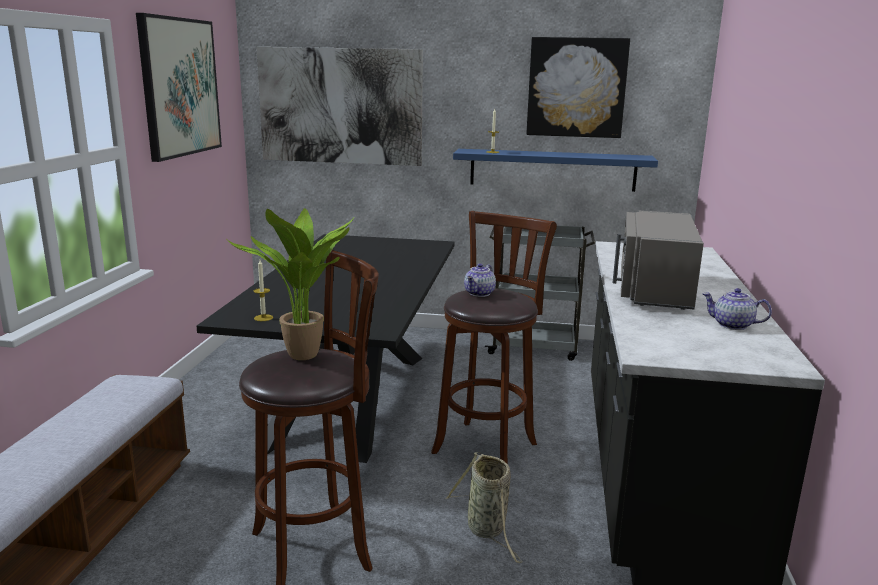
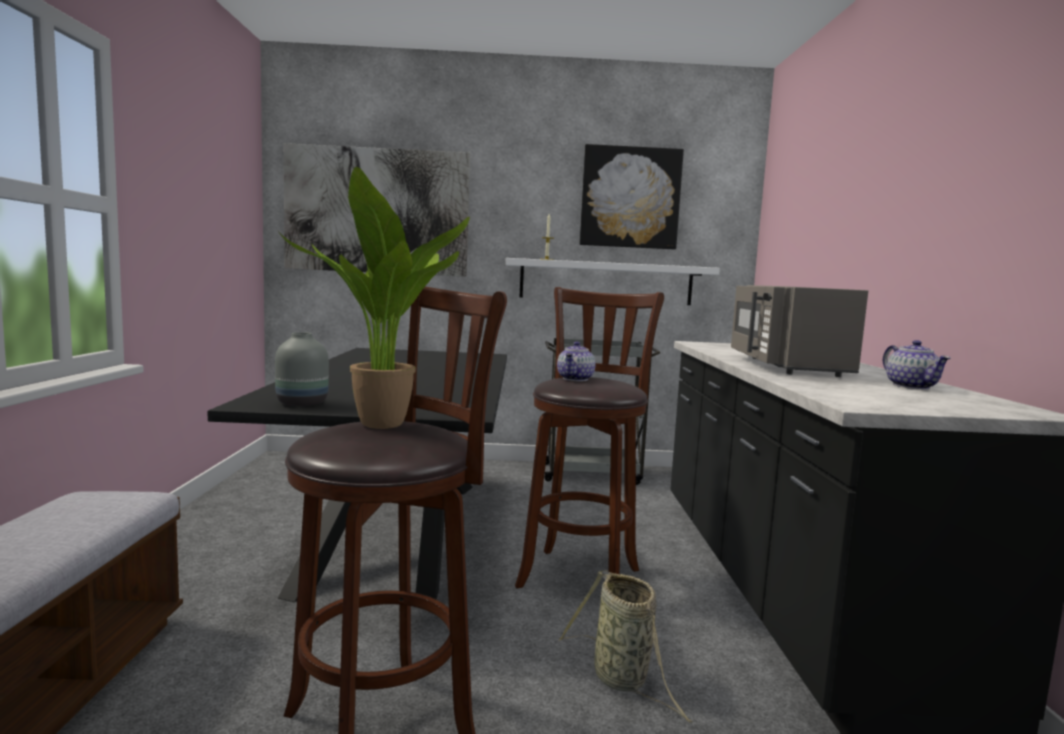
camera: 10 degrees left, 10 degrees down
(180, 87) = (193, 158): picture -> none
(263, 318) = (303, 404): candle -> grey vase
(552, 170) = (606, 282): blue shelf -> white shelf
(732, 325) = (912, 386): teapot -> teapot turned 120 degrees counterclockwise

